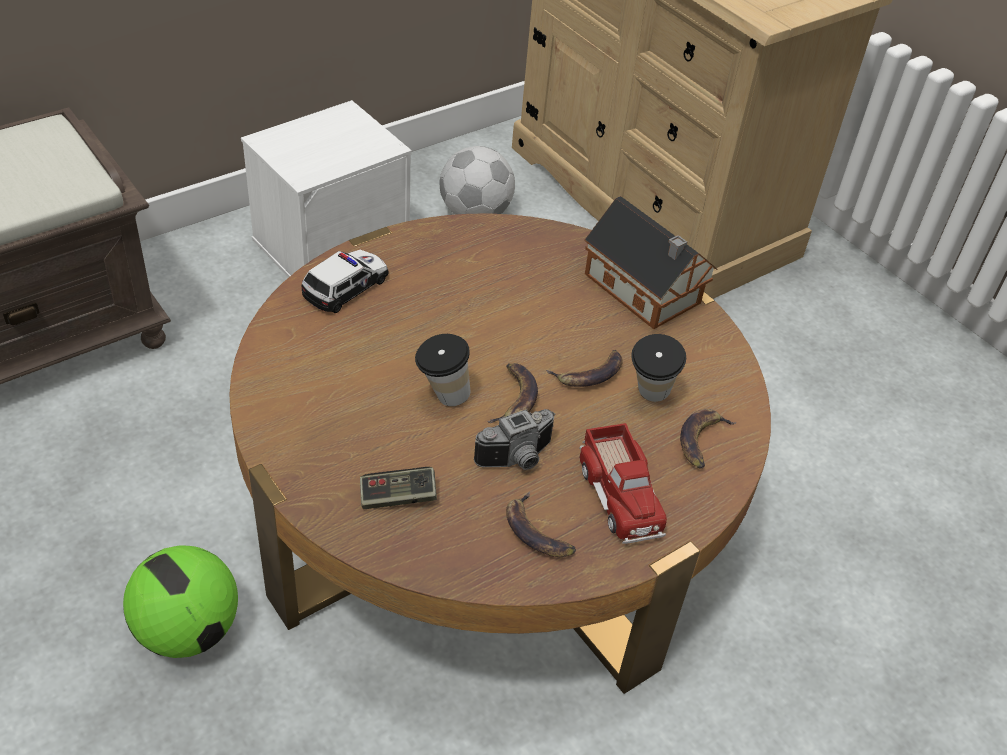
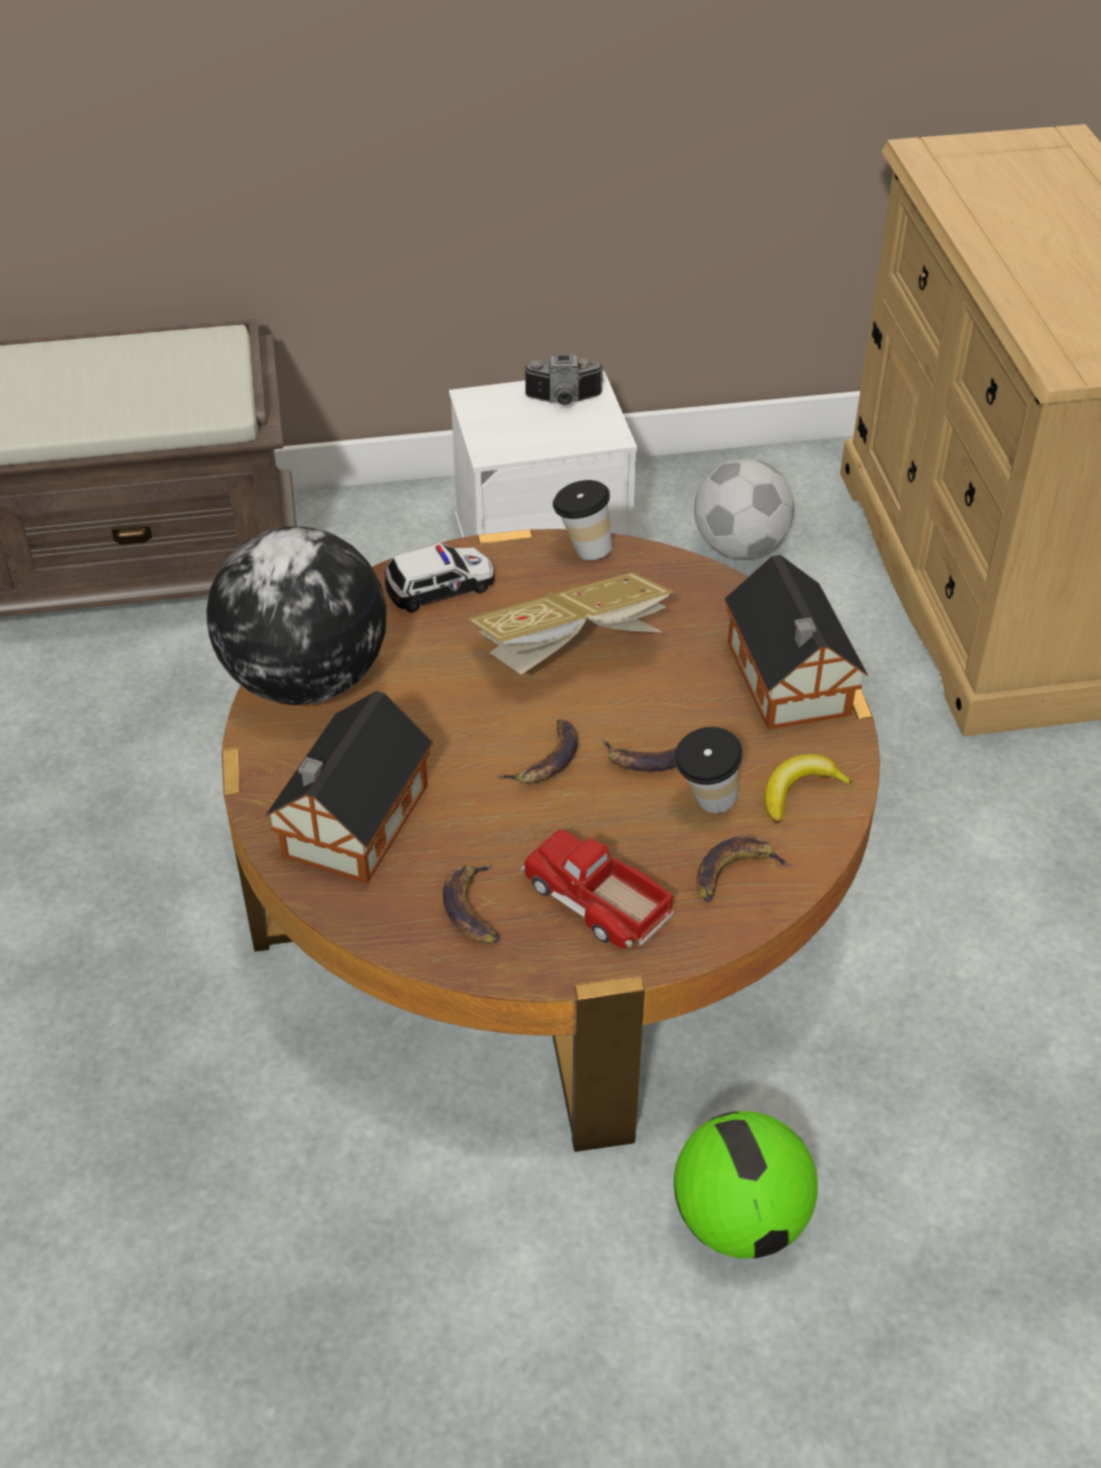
camera: 30 degrees right, 0 degrees up
(188, 630) = (157, 916): football -> football (739, 1219)
(285, 391) = (305, 681): none -> globe
(398, 497) = (351, 825): game controller -> toy house
(442, 397) = (466, 735): cup -> cup (582, 550)
(478, 310) = (571, 651): none -> book
(519, 460) = (505, 827): camera -> camera (563, 401)
(621, 494) = (595, 900): toy truck -> toy truck turned 120 degrees clockwise
(705, 368) = (799, 792): none -> banana

